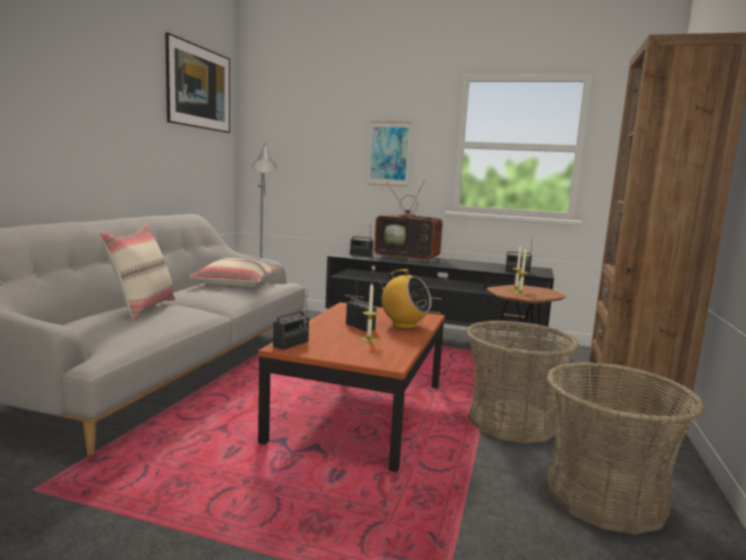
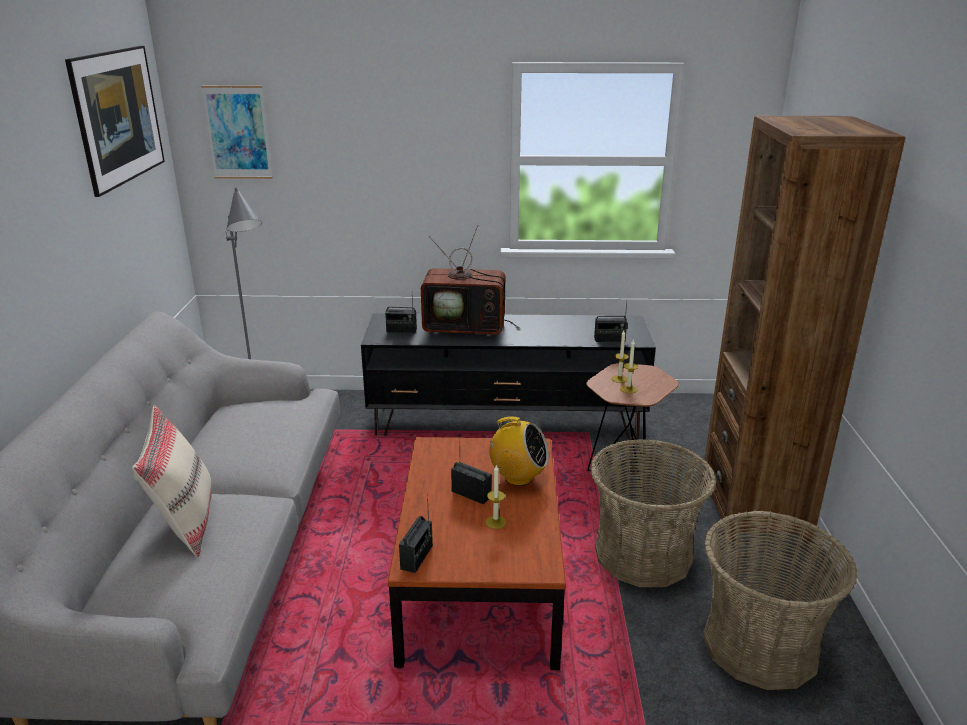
camera: 15 degrees left, 15 degrees up
(236, 283) = (258, 419): beige pillow -> none
(389, 154) = (415, 176): picture -> picture (238, 132)

